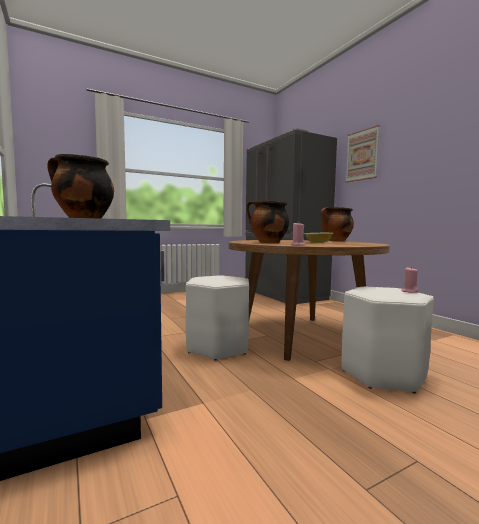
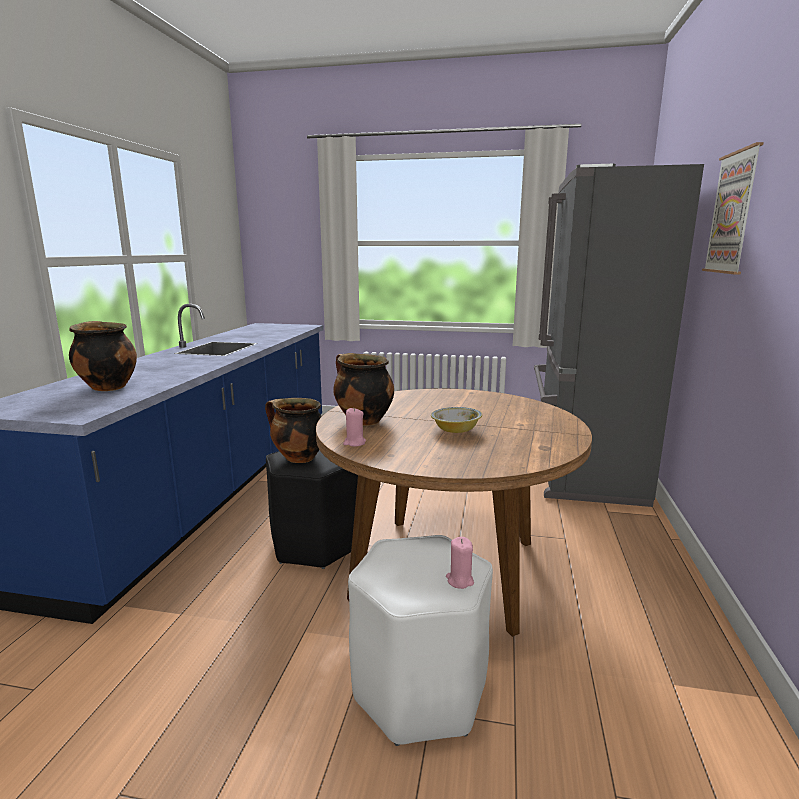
camera: 40 degrees right, 10 degrees up
(218, 347) = (315, 544): white stool -> black stool
(336, 241) = (552, 420): cooking pot -> cooking pot (298, 458)

